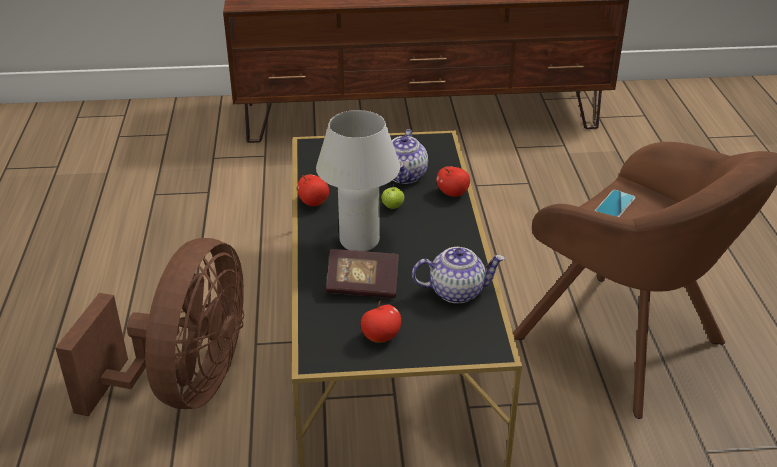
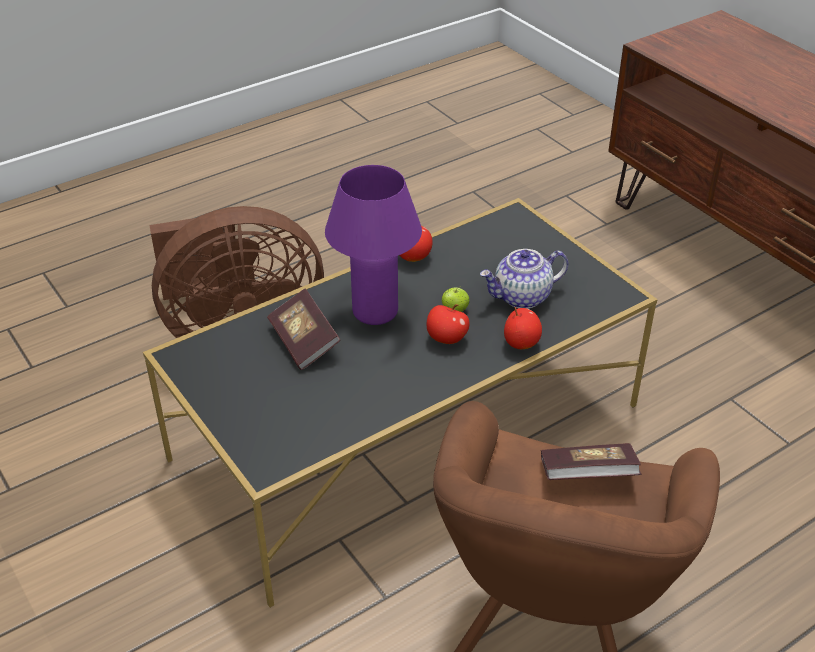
camera: 60 degrees right, 5 degrees up
(359, 241) = (375, 312): white table lamp -> purple table lamp
(381, 337) = (234, 383): apple -> apple (446, 339)
(457, 291) = (343, 409): teapot -> none
(615, 205) = (587, 475): phone -> book

